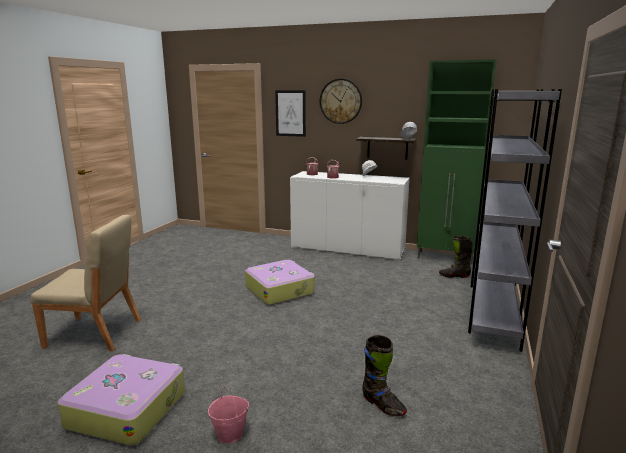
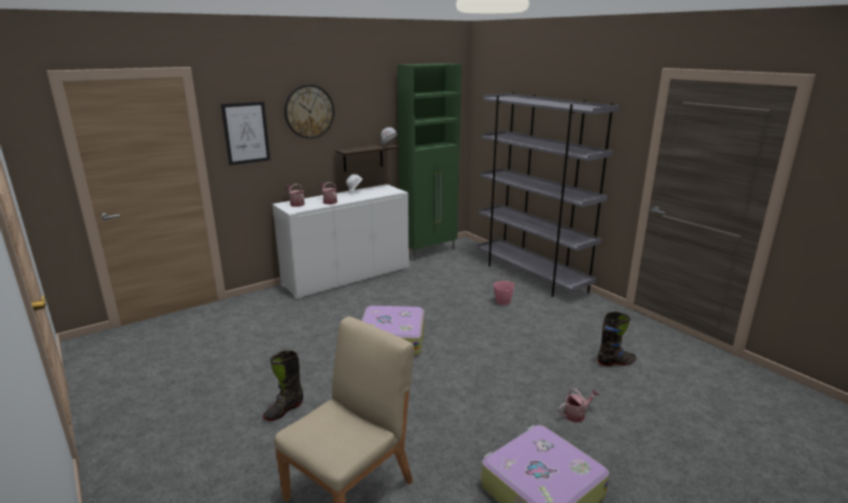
camera: 55 degrees left, 5 degrees up
(230, 434) = (613, 439): pink bucket -> pink bucket (503, 301)
(254, 402) = (577, 414): none -> watering can
(454, 276) = (464, 263): black boot -> black boot (284, 410)

